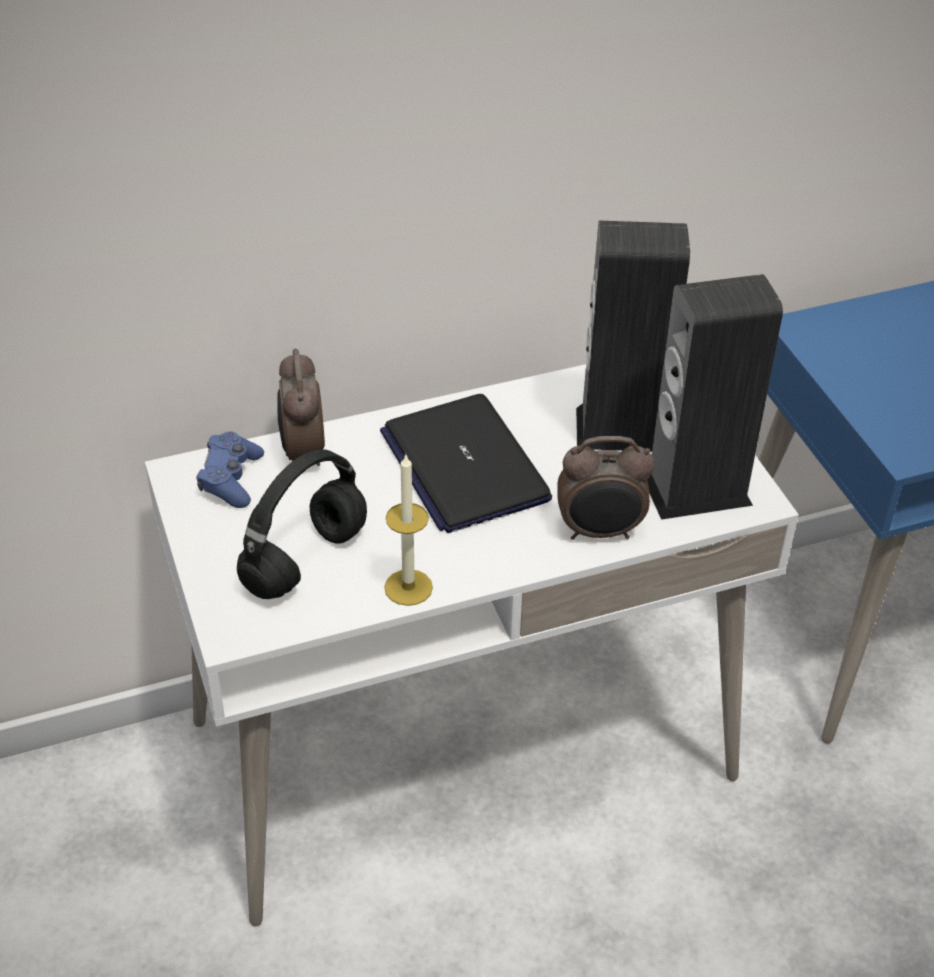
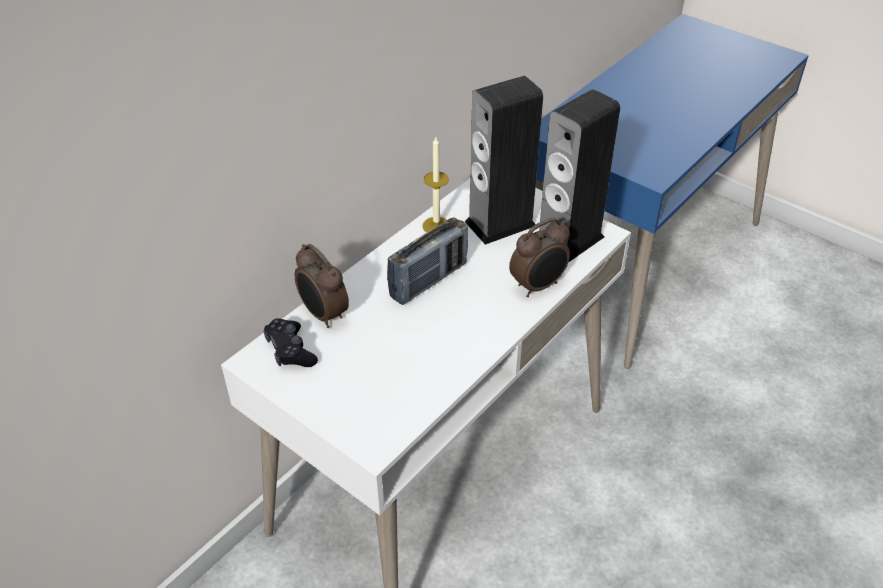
camera: 30 degrees left, 0 degrees up
(231, 479) = (290, 350): blue game controller -> black game controller
(305, 562) = (383, 381): black headphones -> none
(408, 587) = (458, 367): candle -> candle (436, 226)
(464, 465) = (428, 281): laptop -> radio

